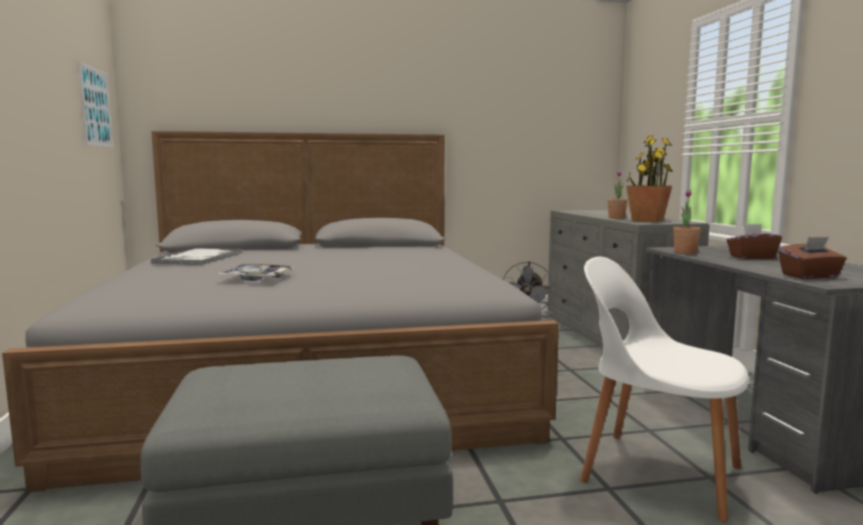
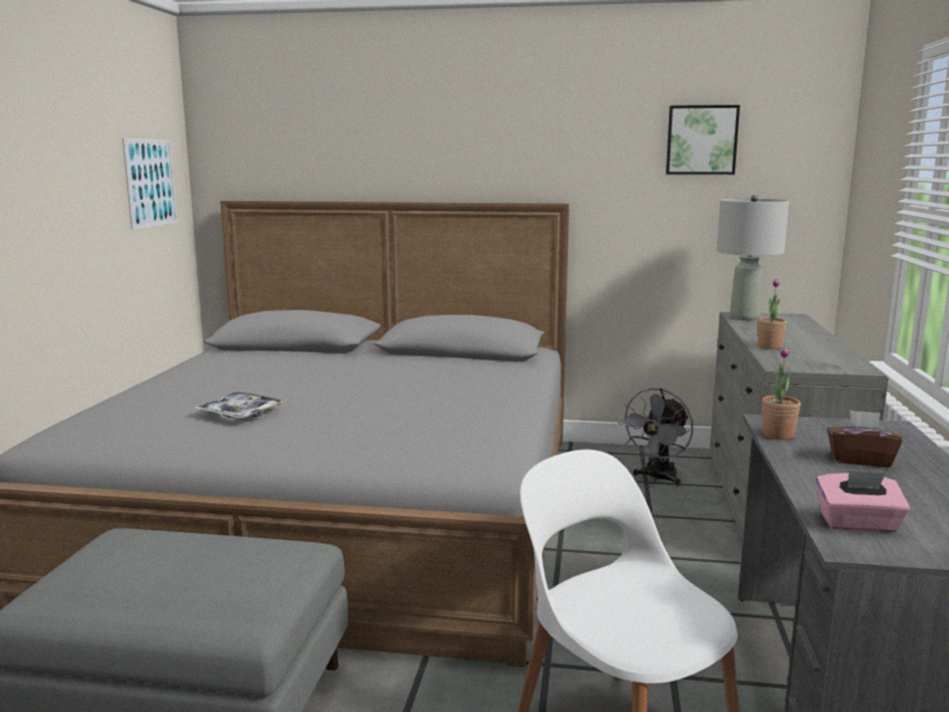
camera: 20 degrees right, 5 degrees up
(198, 258) = (229, 365): tray -> none
(530, 91) = (701, 140): none -> picture
(572, 211) = (745, 318): none -> grey table lamp
(646, 220) = (800, 359): potted plant -> none
(810, 276) = (858, 524): brown tissue box -> pink tissue box

